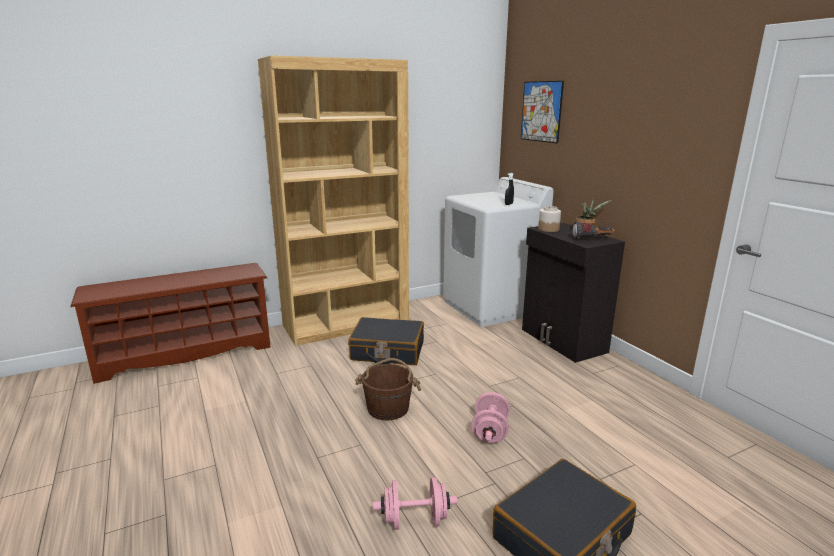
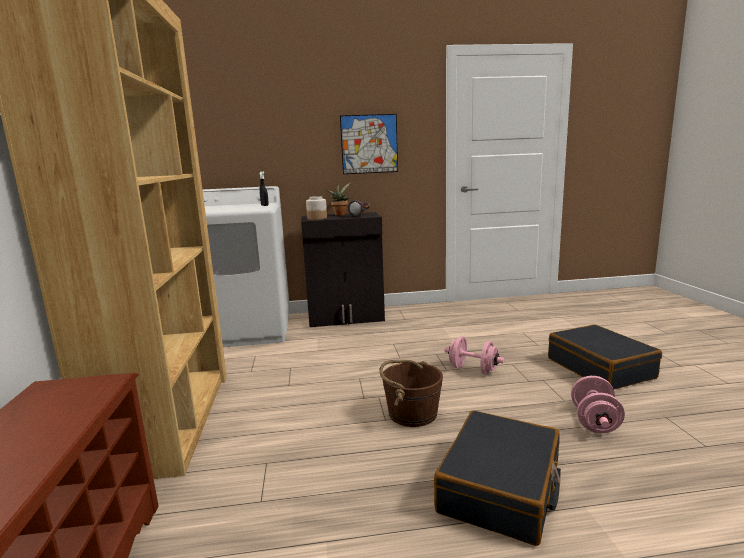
camera: 70 degrees left, 5 degrees down
(387, 351) = (284, 398): black suitcase -> black suitcase (500, 489)
(541, 111) = (238, 113): picture -> picture (369, 144)

